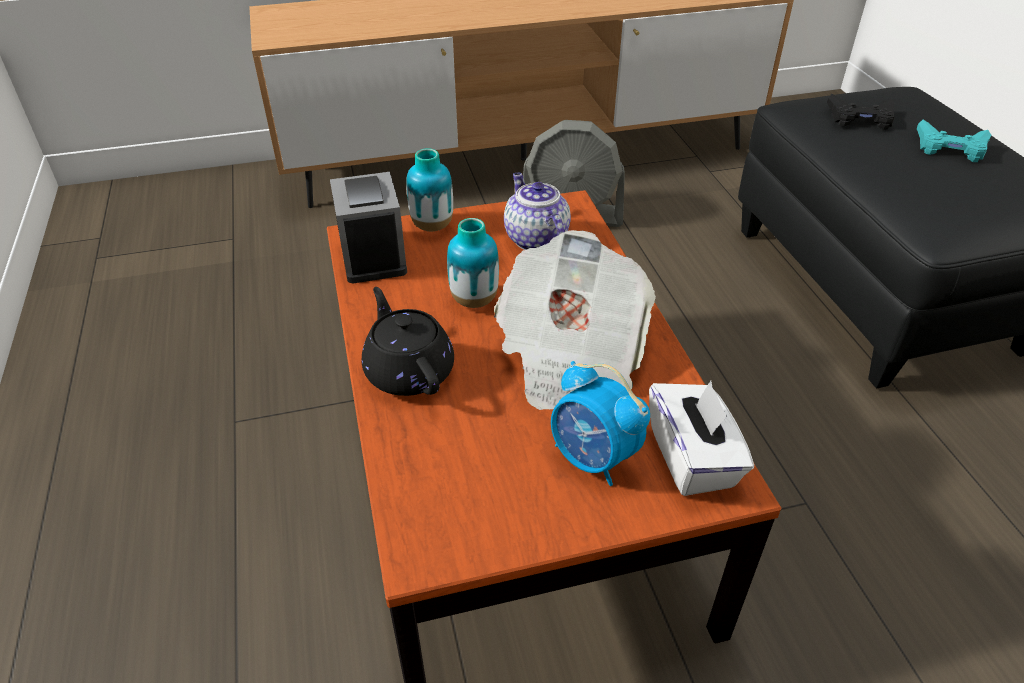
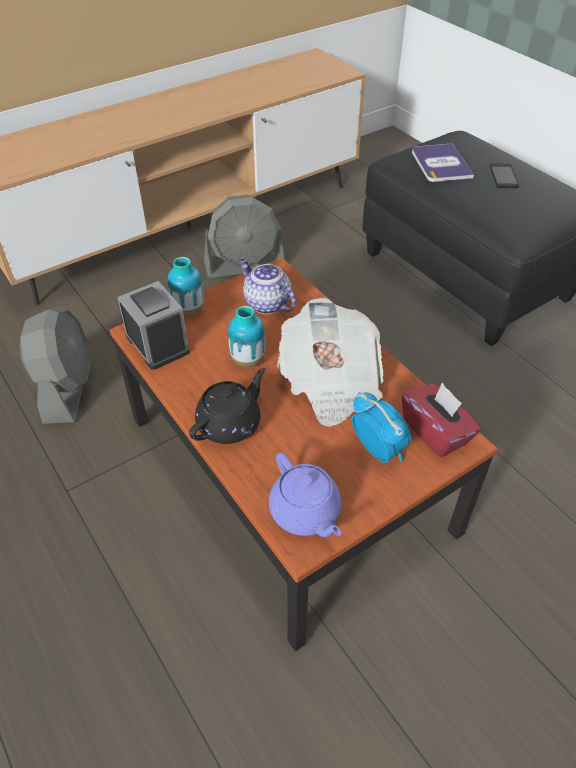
camera: 20 degrees left, 5 degrees up
(295, 305) = (67, 388): none -> grey fan
(408, 371) = (230, 423): black teapot -> black teapot turned 90 degrees clockwise
(446, 514) = (305, 513): none -> purple teapot
(593, 458) = (378, 449): alarm clock -> alarm clock turned 150 degrees counterclockwise
(692, 458) = (436, 432): white tissue box -> red tissue box
(860, 118) = (440, 164): black game controller -> book
(950, 147) = (503, 176): turquoise game controller -> phone

